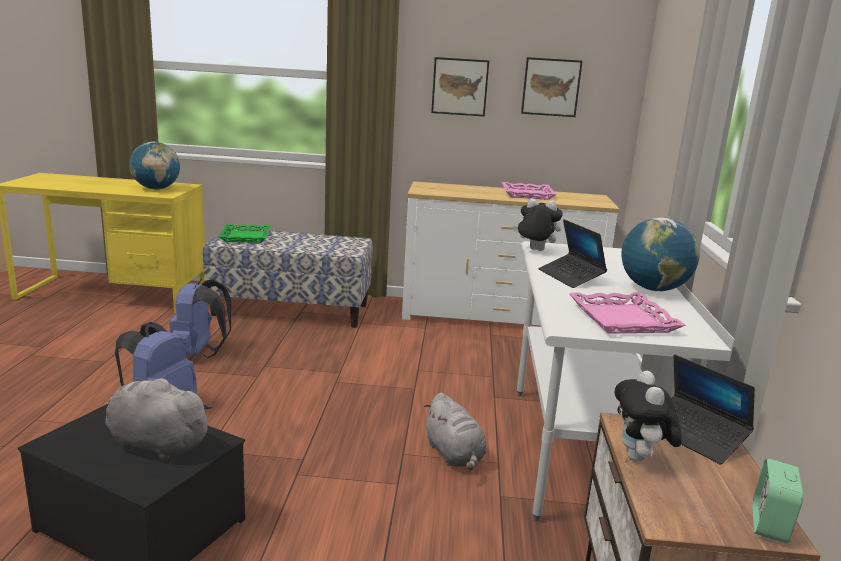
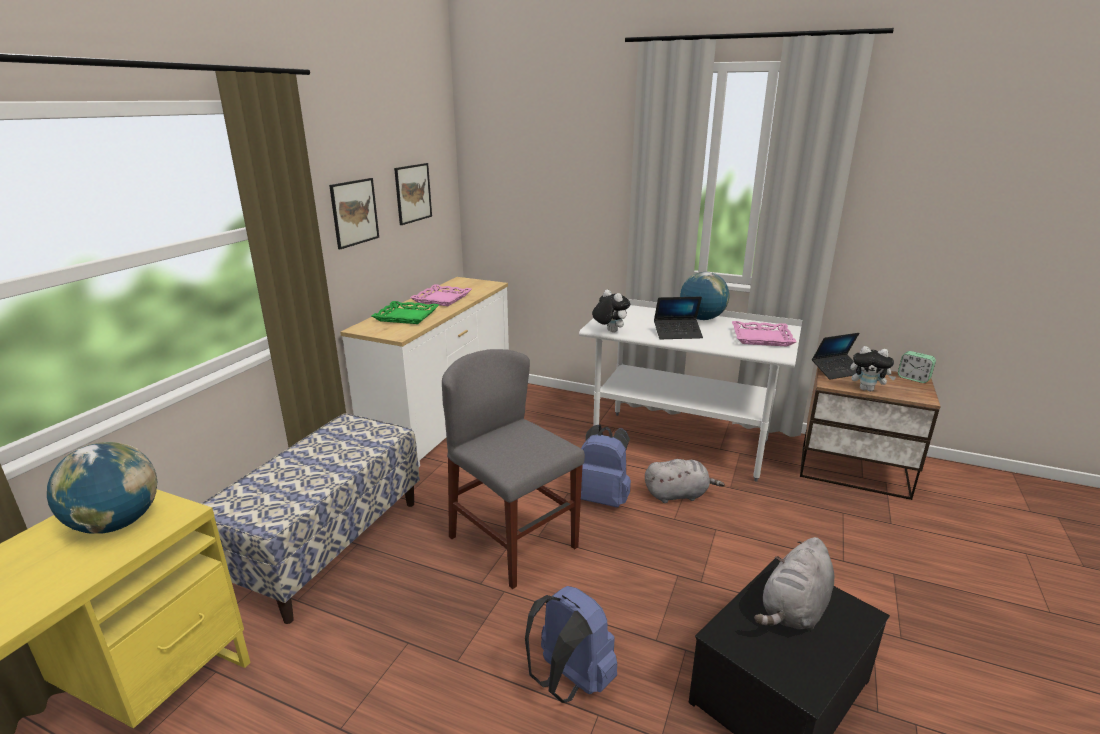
camera: 70 degrees left, 5 degrees up
(199, 354) = (418, 640): blue backpack -> blue backpack (602, 498)
(246, 237) = (261, 499): green tray -> green tray (407, 316)
(322, 372) = (513, 542): none -> grey chair
(534, 250) = (609, 331): plush toy -> plush toy turned 105 degrees clockwise

